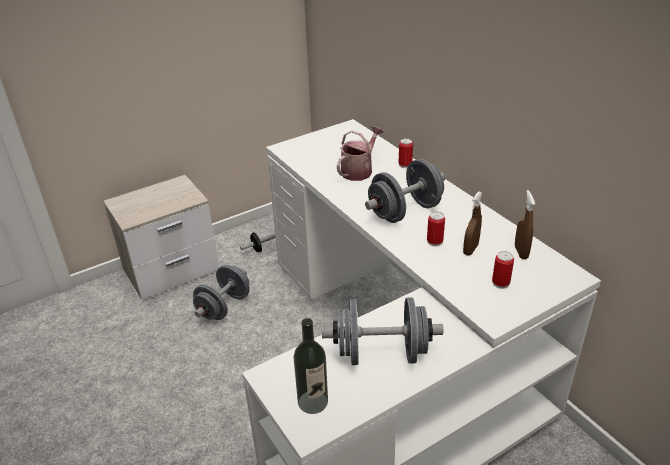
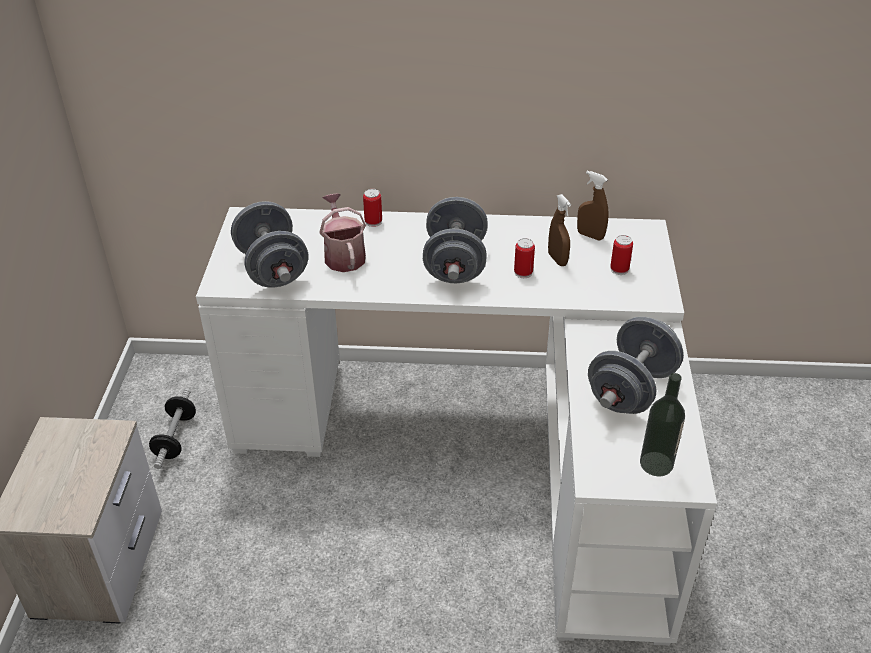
camera: 55 degrees left, 5 degrees up
(224, 306) = (234, 540): grey dumbbell -> grey dumbbell (272, 269)

